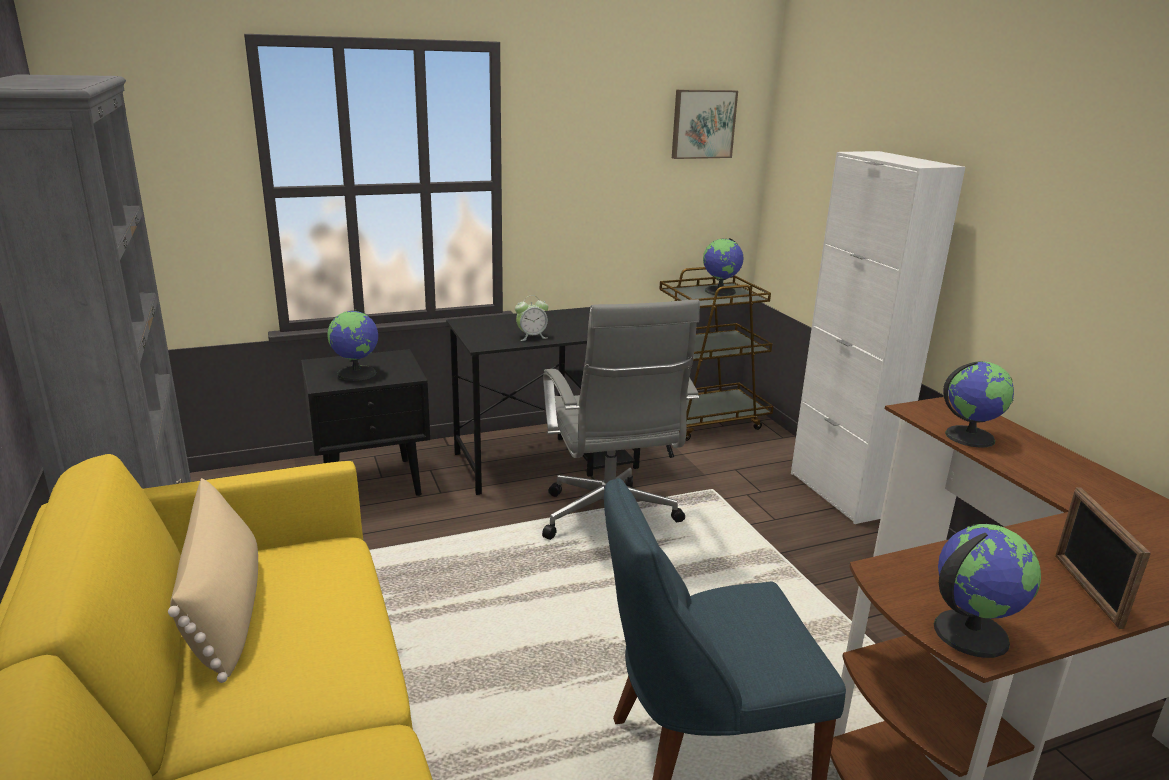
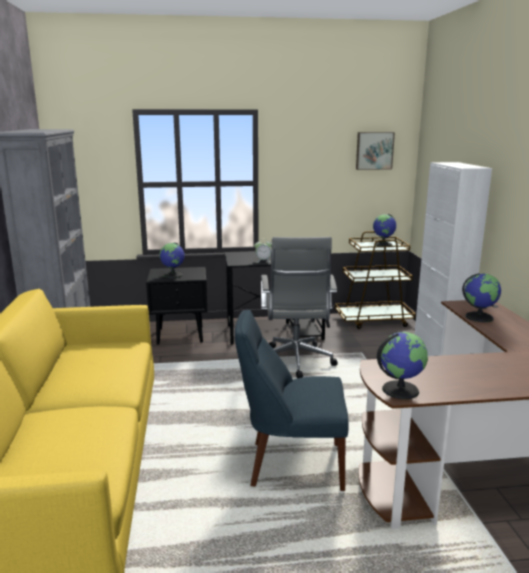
camera: 15 degrees right, 5 degrees down
(225, 609) = (76, 359): beige pillow -> none
(1086, 590) = (482, 381): picture frame -> none

